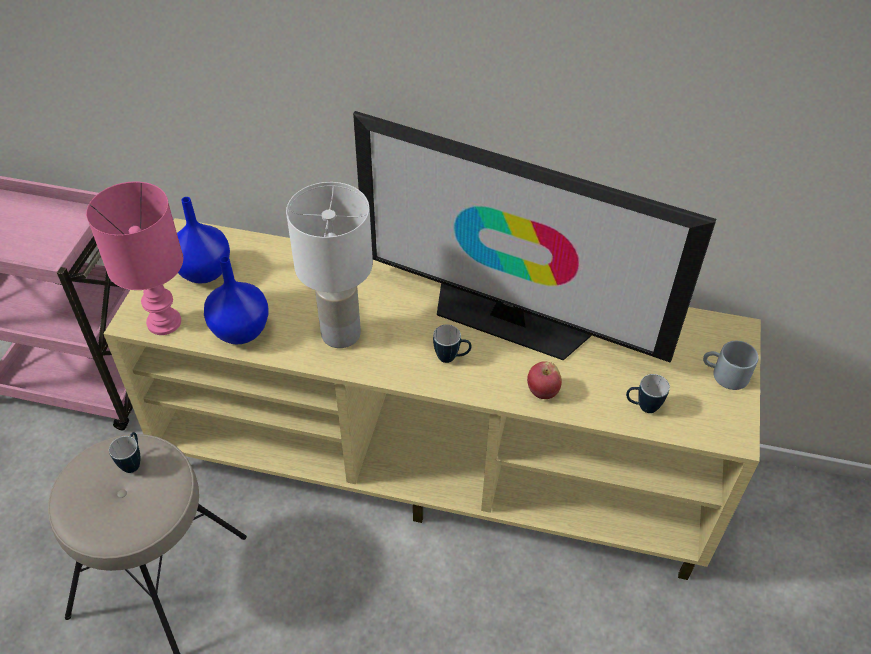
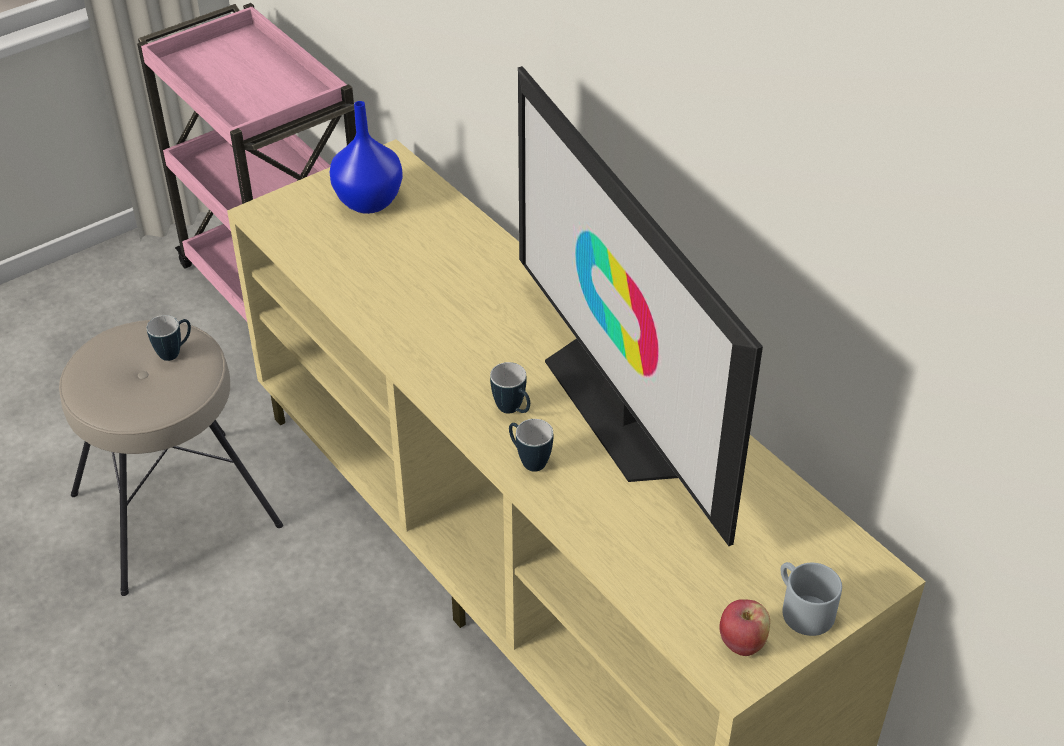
camera: 40 degrees right, 5 degrees down
(165, 321) = (288, 228): pink table lamp -> none
(242, 330) = (344, 272): blue vase -> none
(340, 333) = (430, 325): white table lamp -> none
(542, 391) = (569, 498): apple -> apple (742, 643)
(642, 407) = (662, 579): mug -> mug (528, 460)

